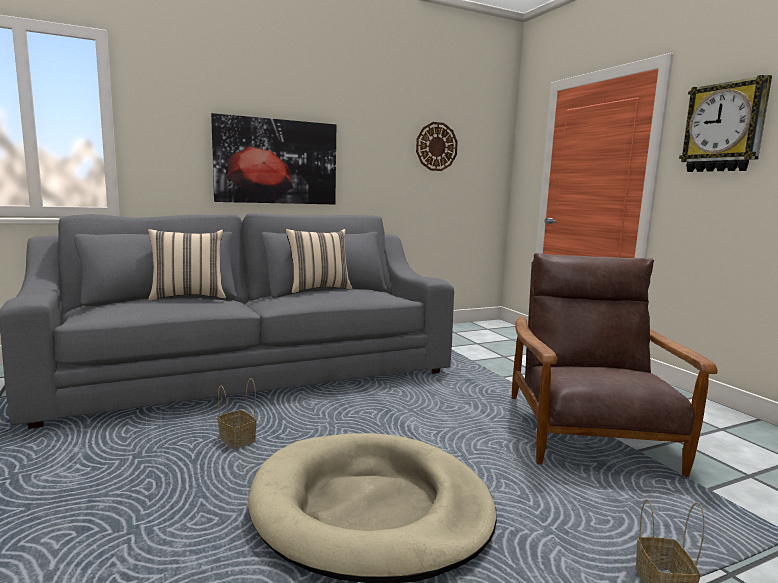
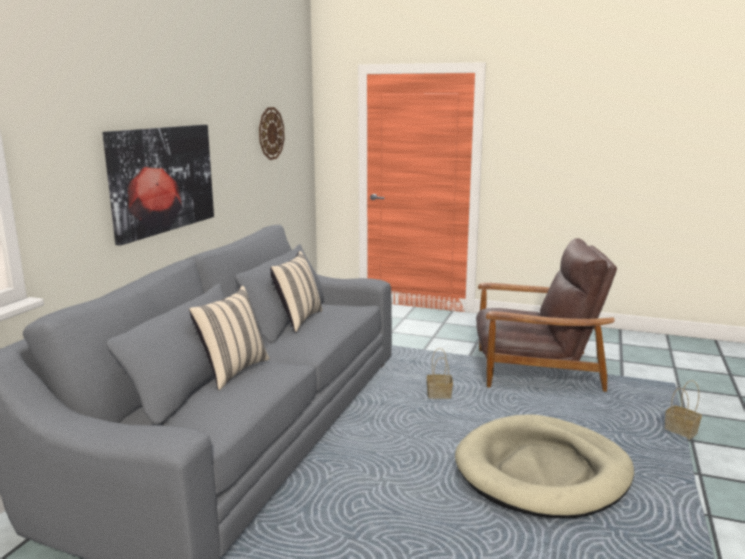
camera: 45 degrees left, 5 degrees up
(238, 441) = (385, 484): basket -> basket (440, 395)
(588, 433) = (535, 369): brown armchair -> brown armchair turned 135 degrees clockwise
(724, 127) = (534, 127): wall clock -> none

